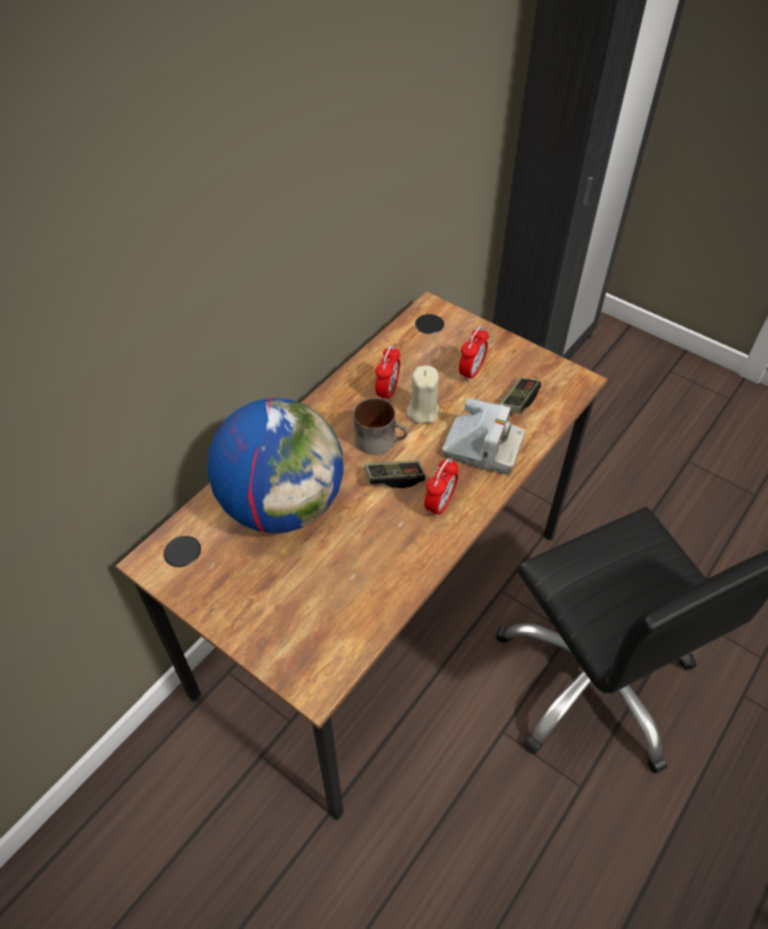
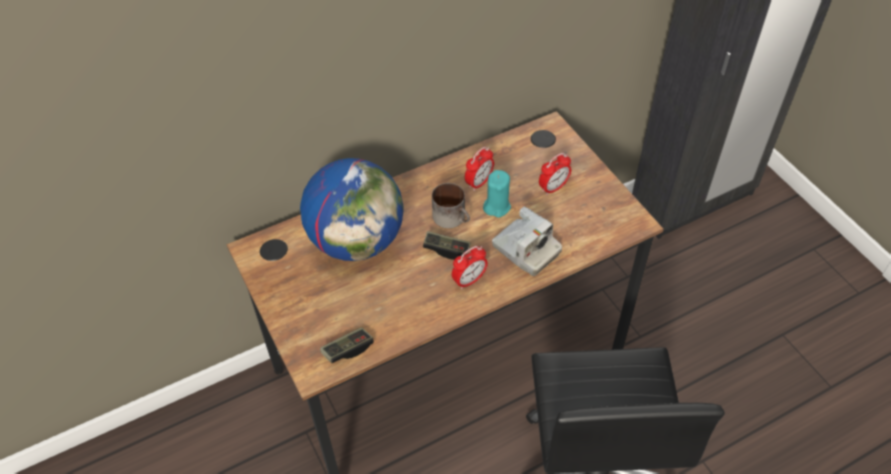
camera: 25 degrees right, 0 degrees up
(422, 411) = (496, 206): beige candle -> turquoise candle
(518, 401) = (577, 223): game controller -> game controller (347, 349)

